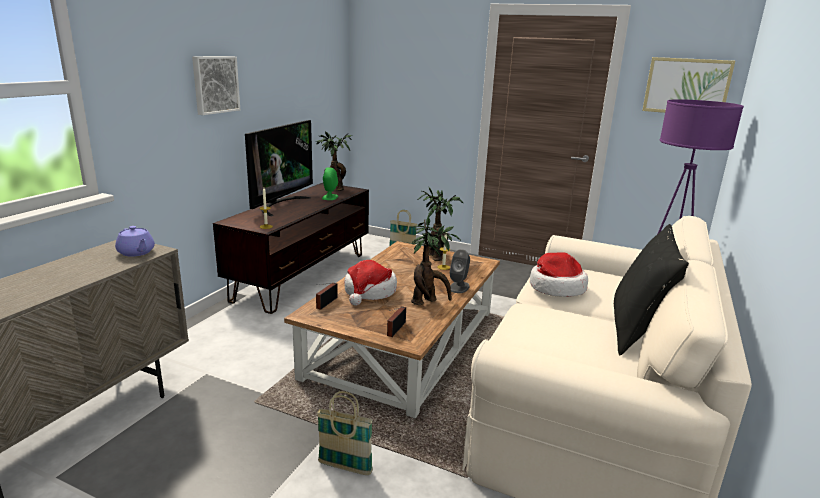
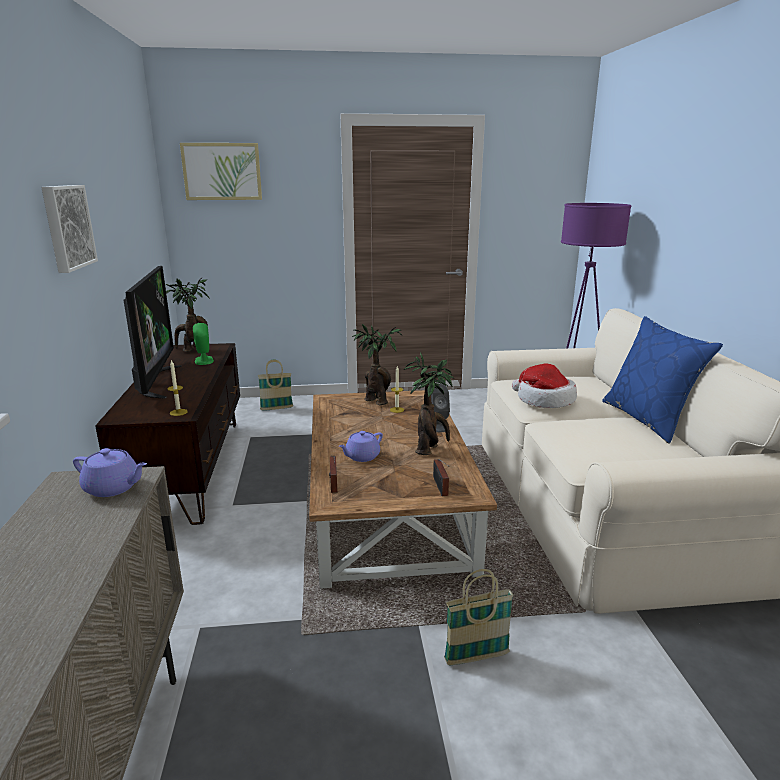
camera: 30 degrees left, 0 degrees up
(369, 292) = (361, 457): hat -> purple teapot
(636, 331) = (648, 419): black pillow -> blue pillow
(686, 86) = (540, 192): picture -> picture (222, 171)

